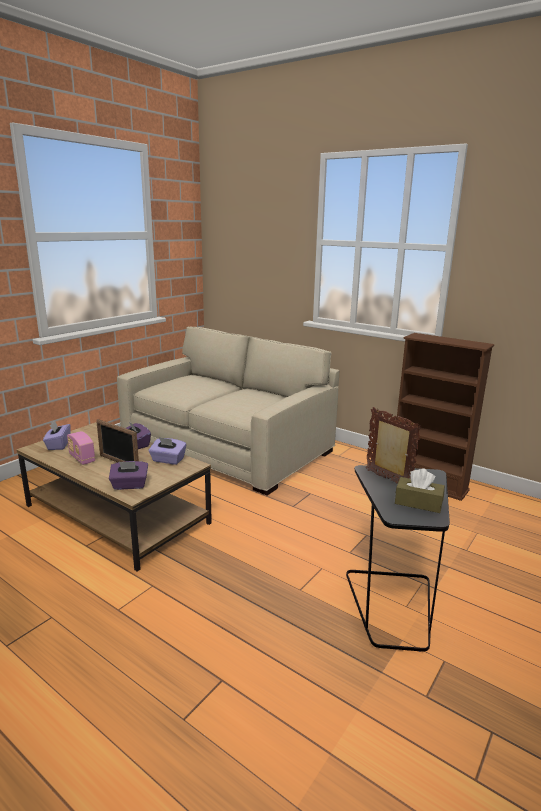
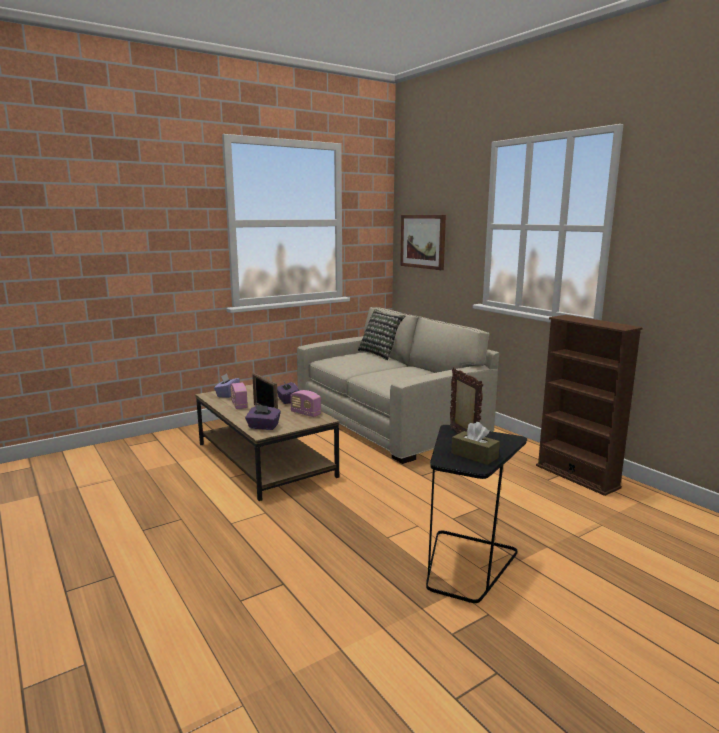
camera: 20 degrees right, 5 degrees down
(168, 460) = (305, 413): purple tissue box -> radio
(207, 376) = (381, 353): none -> pillow
(240, 256) = (423, 241): none -> picture

